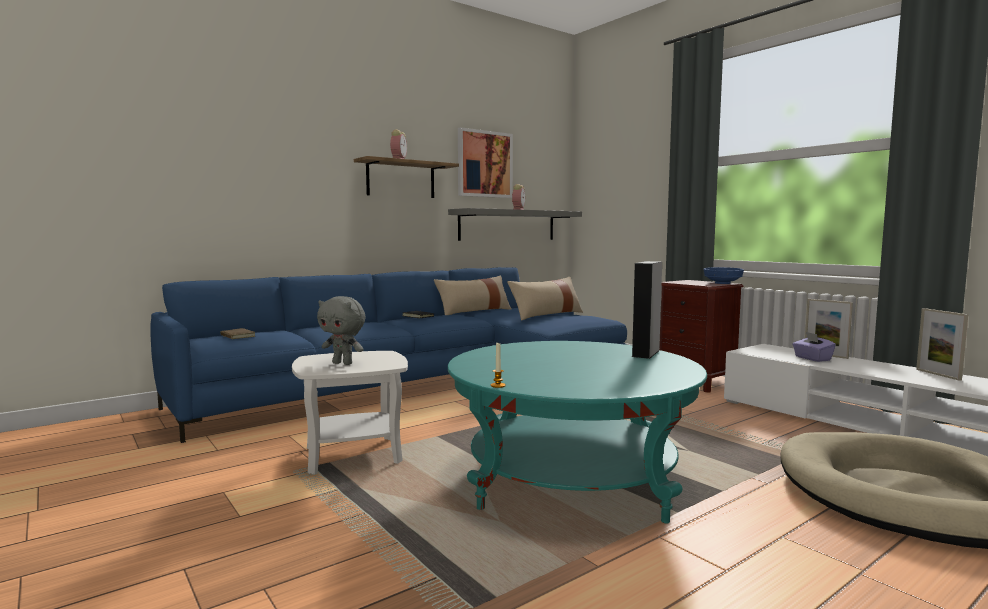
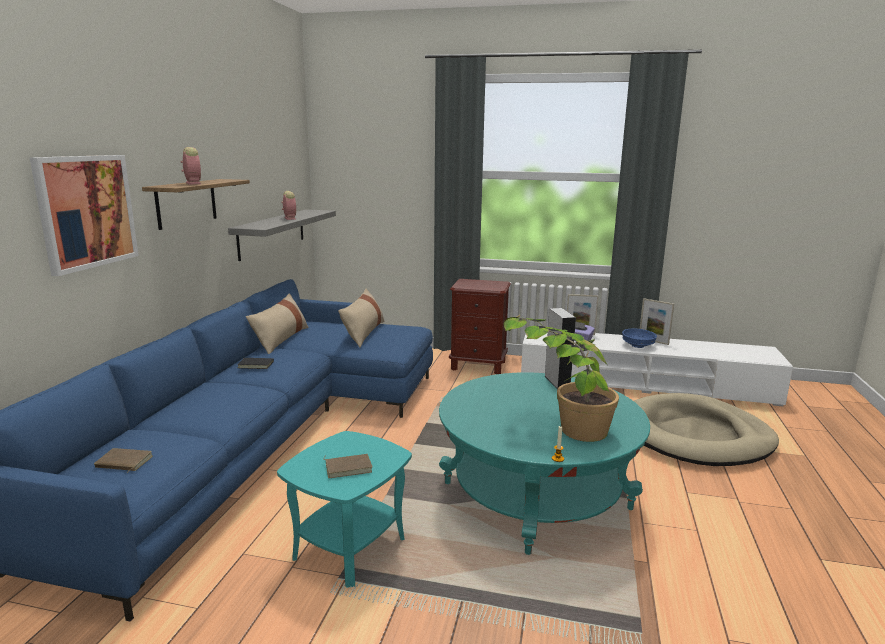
camera: 40 degrees left, 10 degrees up
(343, 363) = (348, 467): grey plush toy -> brown book
(353, 454) = (349, 547): white side table -> turquoise side table
(484, 164) = (250, 170): picture -> picture (86, 211)
(566, 372) = (561, 424): none -> potted plant
(722, 283) = (497, 283): blue bowl -> blue bowl (637, 346)

